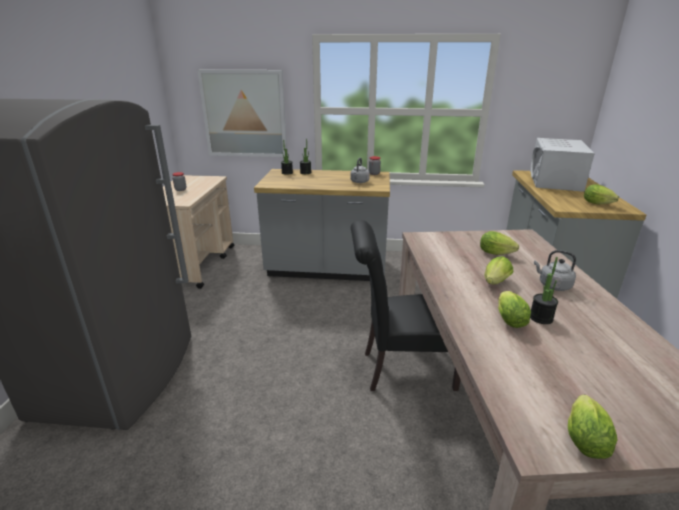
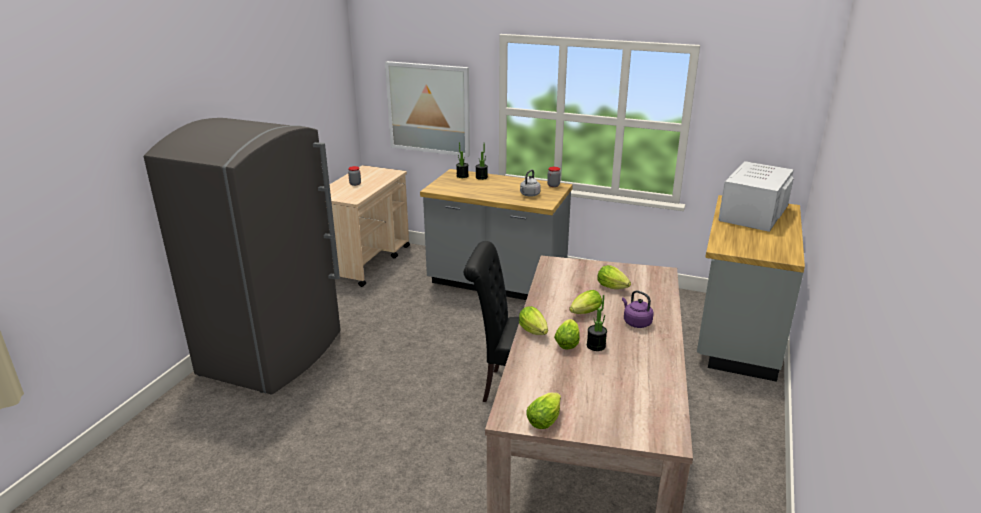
camera: 15 degrees right, 0 degrees up
(552, 285) = (636, 322): grey kettle -> purple kettle
(599, 204) = (765, 248): lettuce -> lettuce (534, 332)

